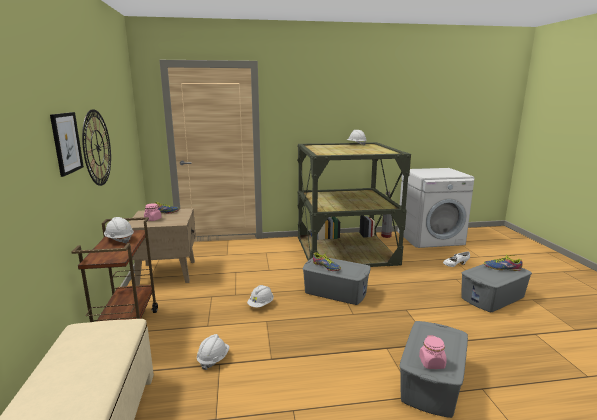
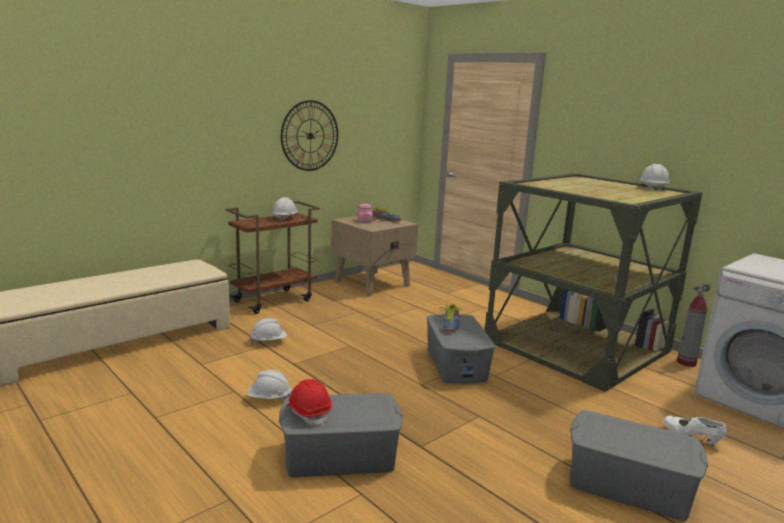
camera: 55 degrees right, 0 degrees up
(66, 143) = (253, 124): picture -> none
(261, 305) = (374, 335): white hard hat -> white hard hat (269, 398)
(432, 363) = (308, 412): pink jar -> red hard hat
(502, 268) = (663, 444): shoe -> none

